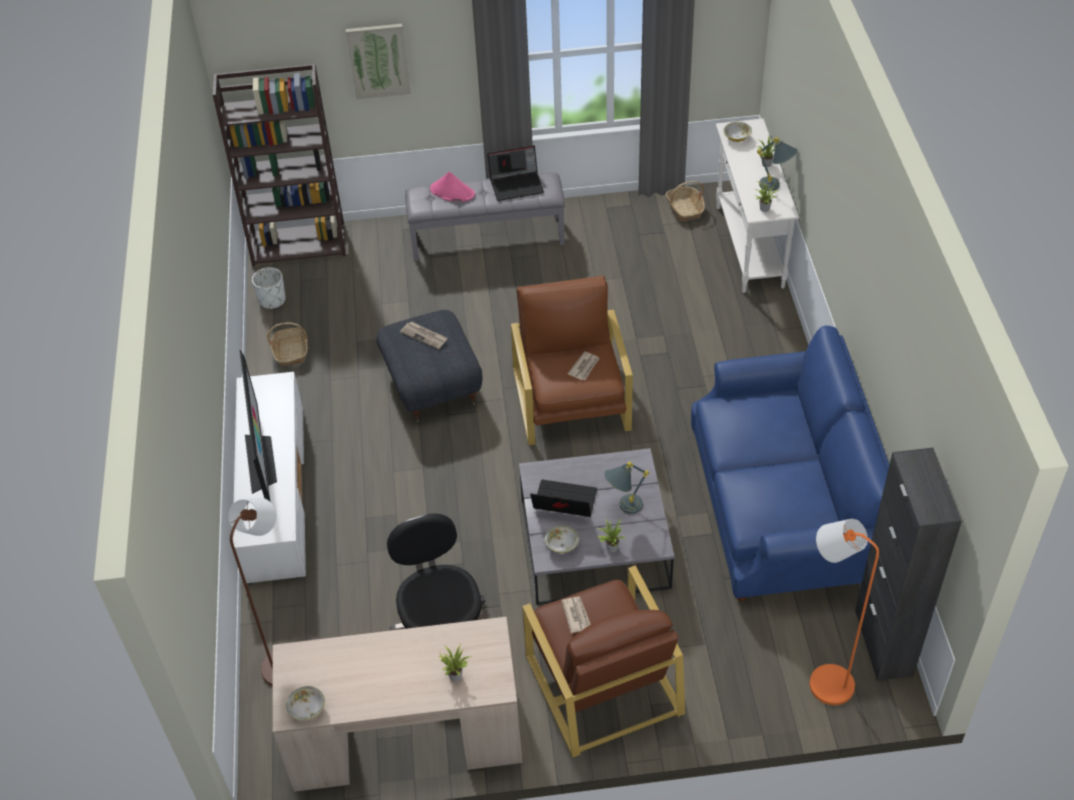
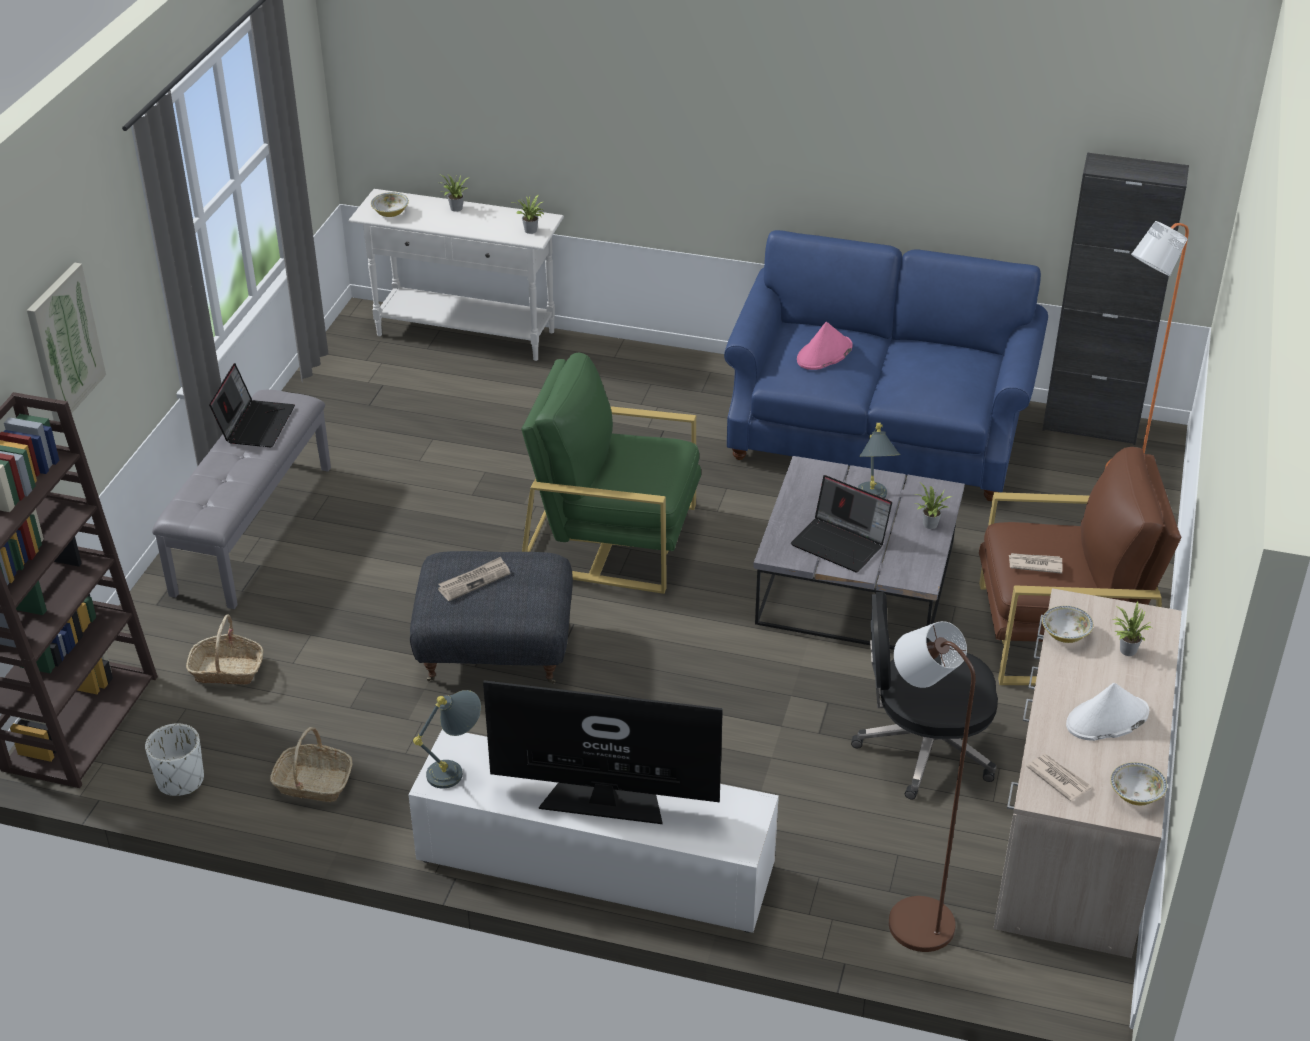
camera: 70 degrees left, 10 degrees down
(377, 678) = (1107, 719): none -> white hat
(452, 192) = (212, 482): pink hat -> pink hat (824, 354)
(562, 545) = (906, 561): bowl -> bowl (1065, 634)
(563, 503) = (841, 543): laptop -> laptop turned 90 degrees counterclockwise
(571, 399) = (612, 537): brown armchair -> green armchair
(584, 367) = (644, 456): newspaper -> newspaper (1058, 778)
(685, 208) = (357, 358): basket -> basket (227, 670)
(776, 187) = (501, 213): grey table lamp -> grey table lamp (456, 770)

